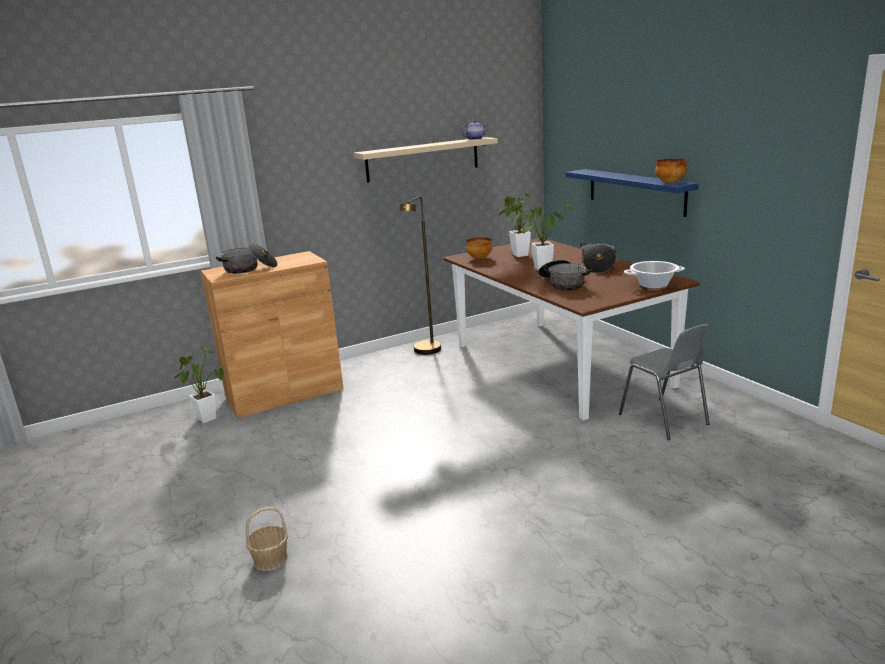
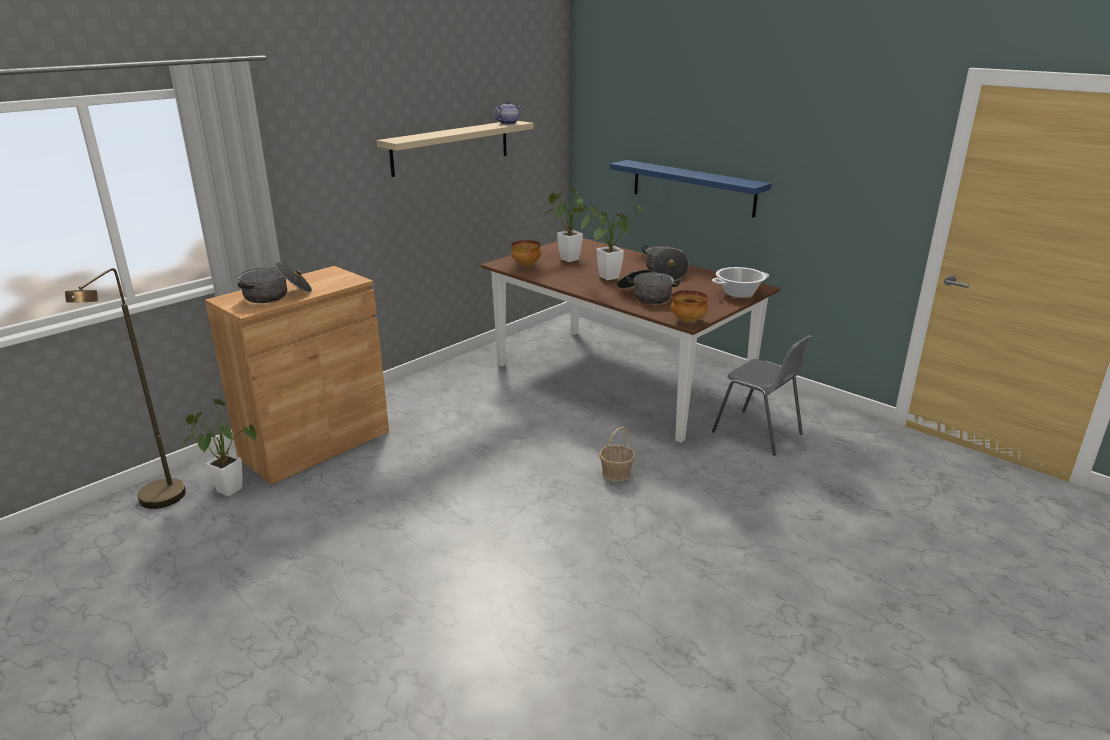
camera: 20 degrees left, 5 degrees up
(270, 559) = (429, 659): basket -> basket (616, 473)
(426, 352) = (462, 376): brown floor lamp -> brown floor lamp (158, 503)
(670, 182) = (742, 182): bowl -> bowl (687, 320)

